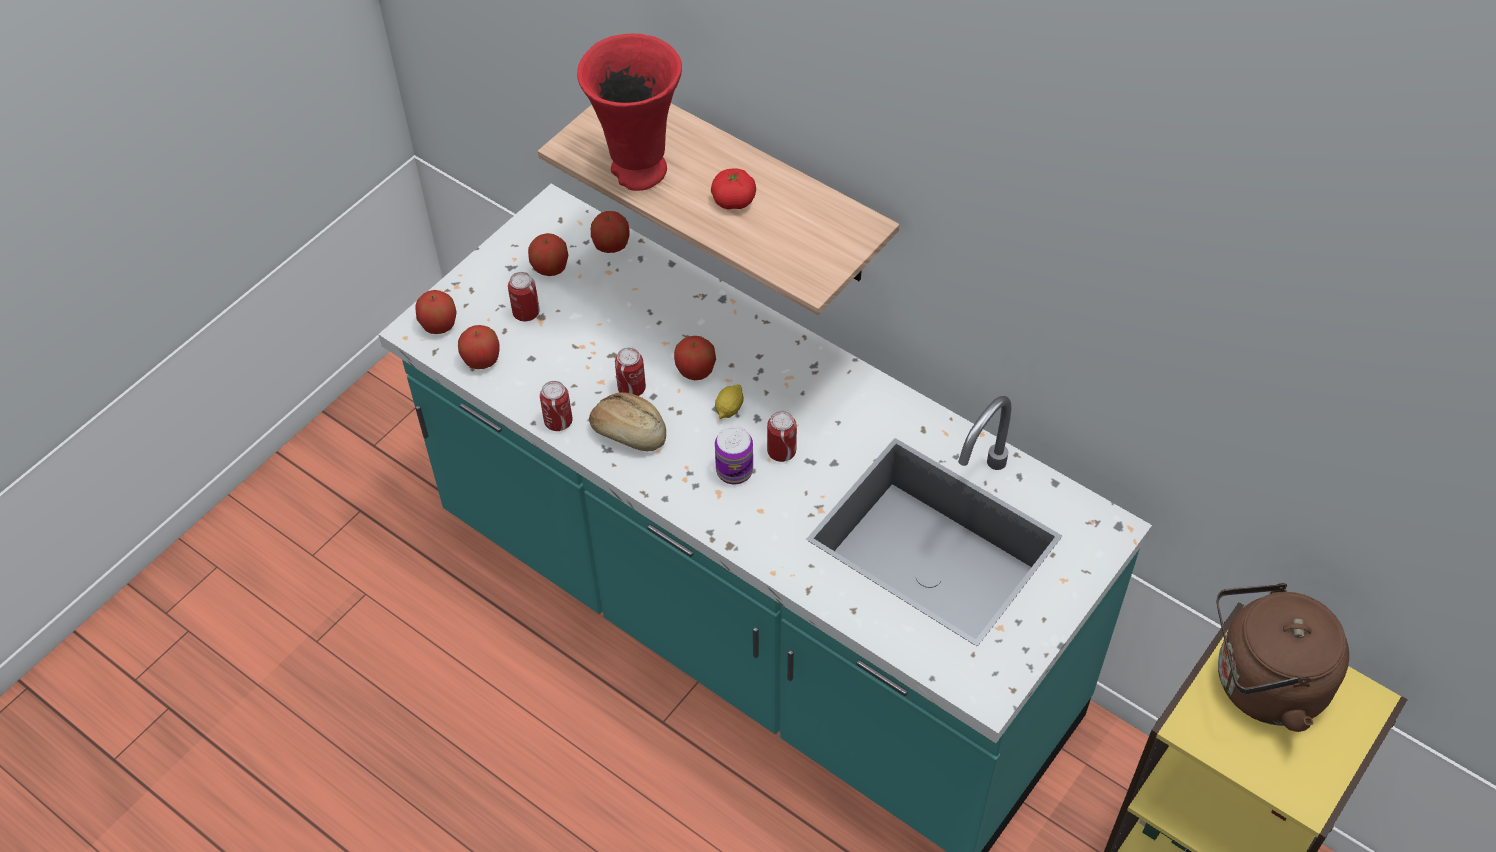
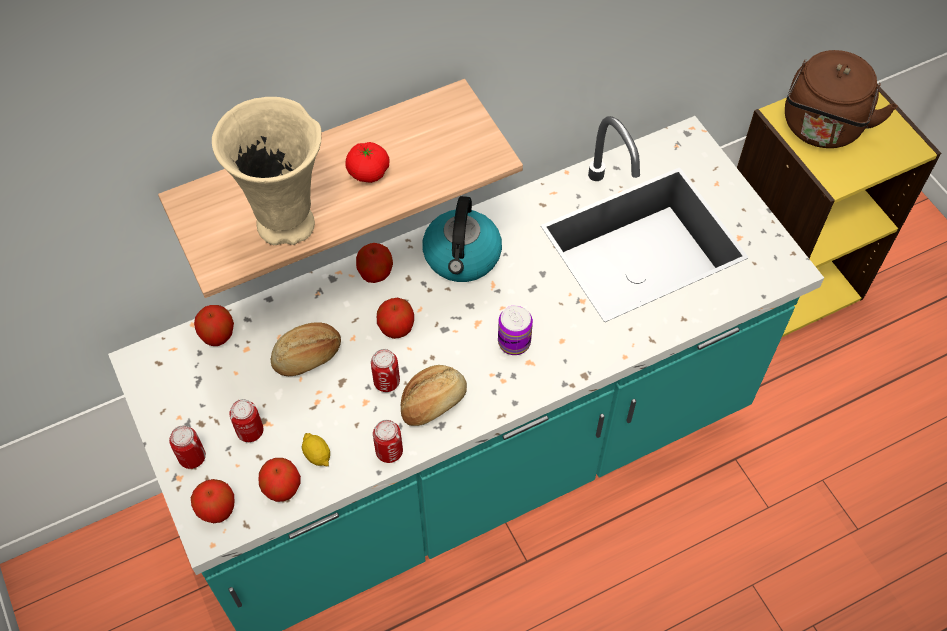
camera: 65 degrees left, 5 degrees up
(550, 268) = (211, 392): apple -> apple (375, 273)
(625, 319) = (308, 357): none -> bread
(638, 172) = (288, 226): red vase -> beige vase
(729, 409) = (450, 320): lemon -> lemon (317, 455)
(781, 451) = (513, 303): can -> can (192, 457)
(811, 388) = (462, 257): none -> kettle

